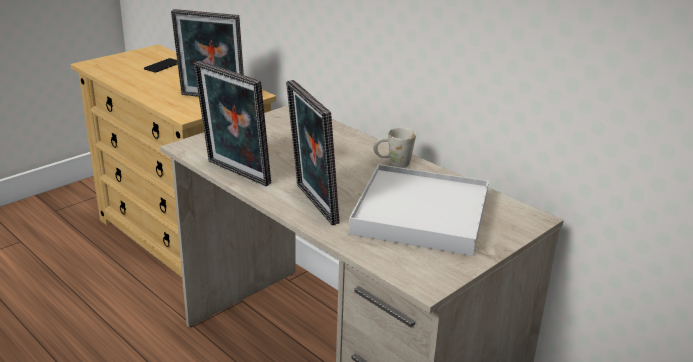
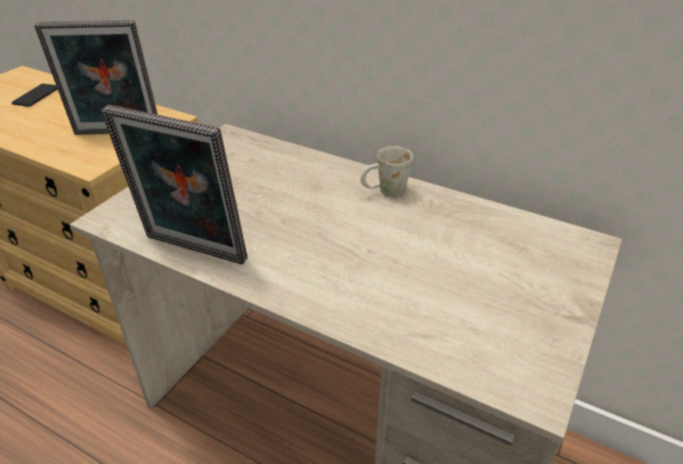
camera: 15 degrees left, 10 degrees up
(311, 204) = (316, 283): picture frame -> none
(421, 214) = (461, 268): white tray -> none

